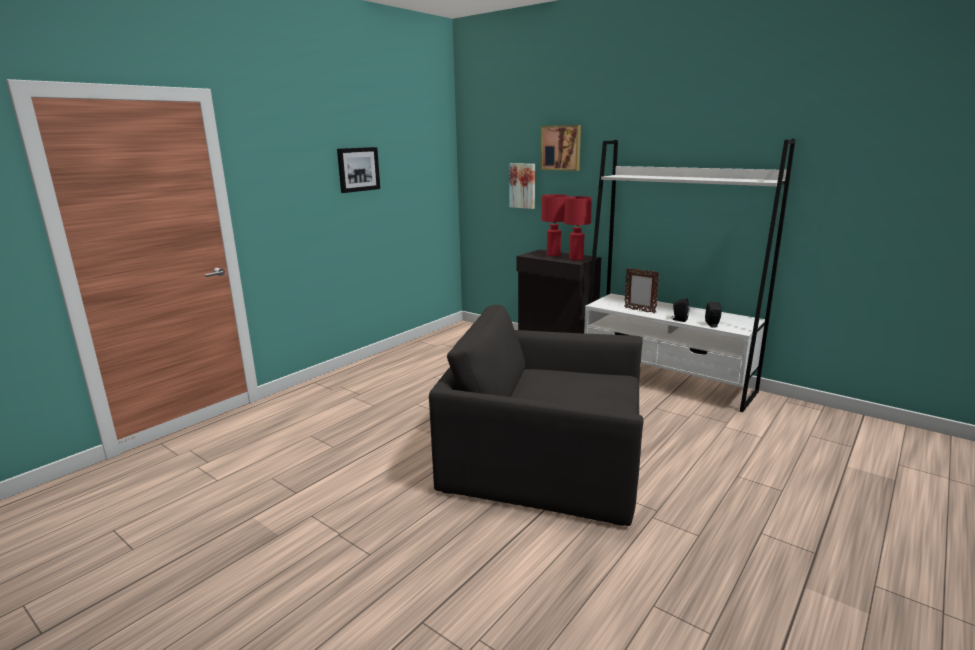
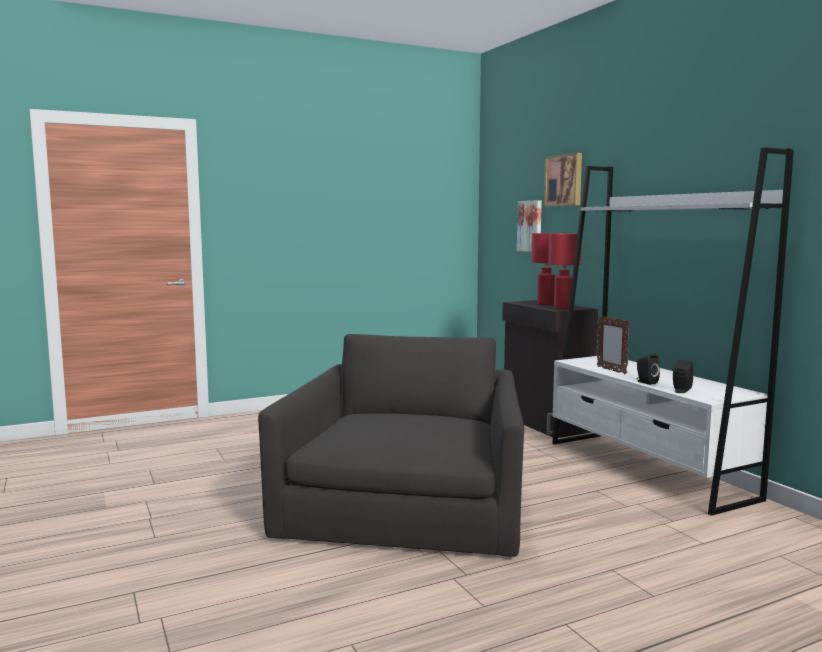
camera: 25 degrees right, 10 degrees down
(358, 169) = (346, 201): picture -> none
(546, 457) = (407, 506): black armchair -> black armchair turned 60 degrees clockwise

